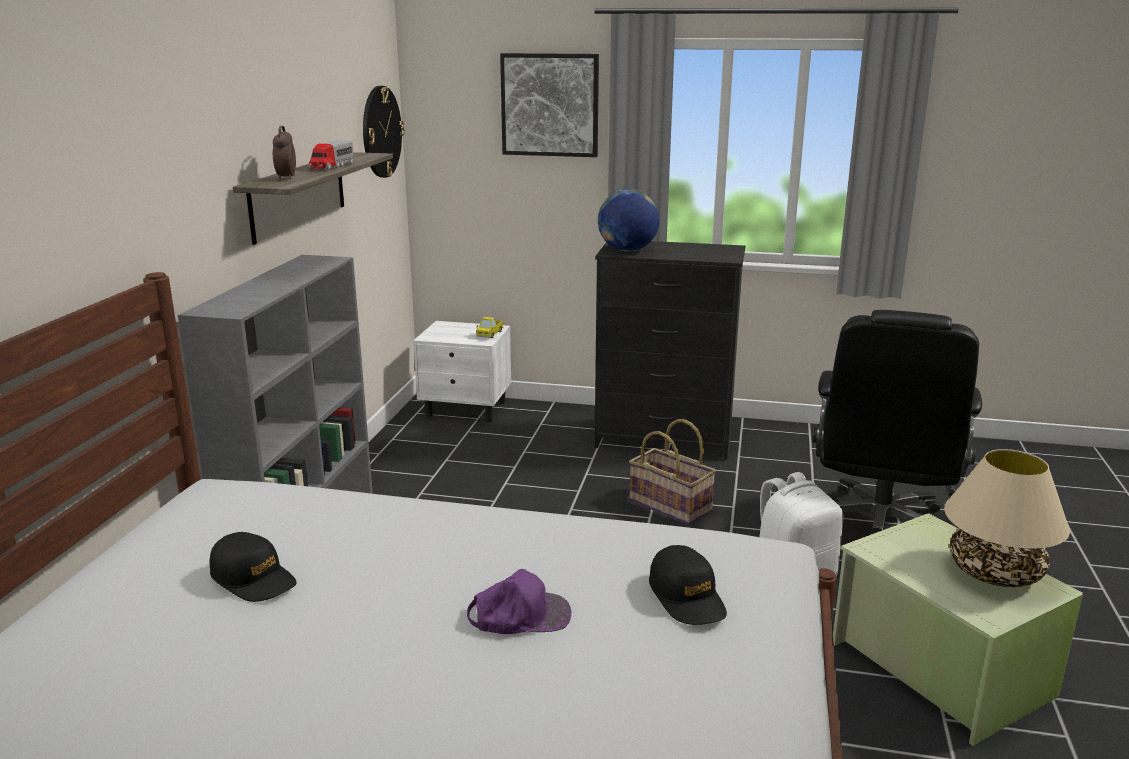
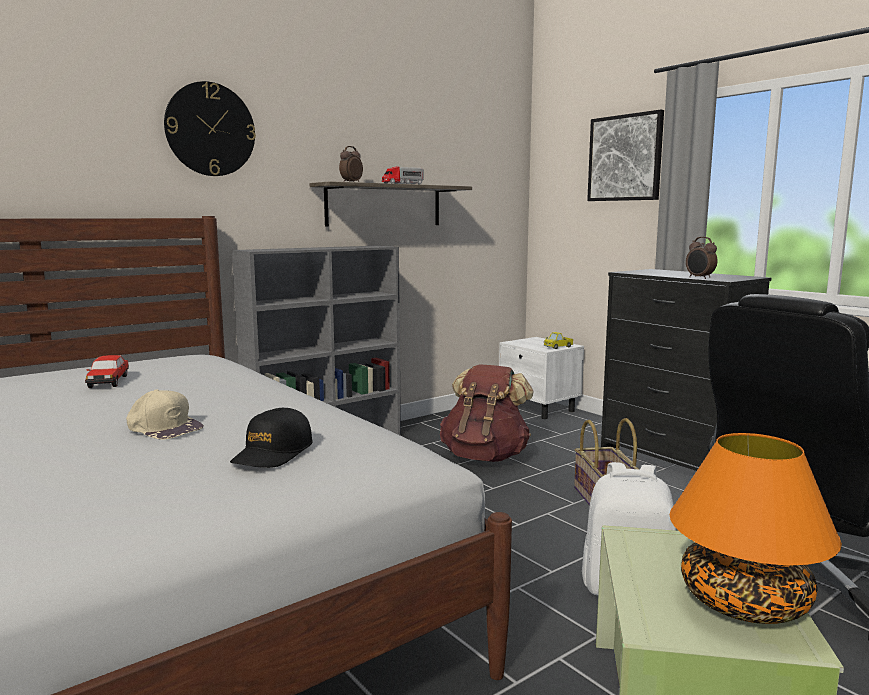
camera: 40 degrees right, 10 degrees down
(253, 579) = (109, 381): black cap -> toy car
(381, 132) = (497, 182): wall clock -> wall clock (210, 129)
(502, 493) = (485, 457): none -> brown backpack
(520, 615) = (163, 427): purple cap -> beige cap
(627, 250) = (645, 272): globe -> none
(702, 258) = (699, 278): none -> alarm clock
(995, 571) = (745, 602): beige table lamp -> orange table lamp

